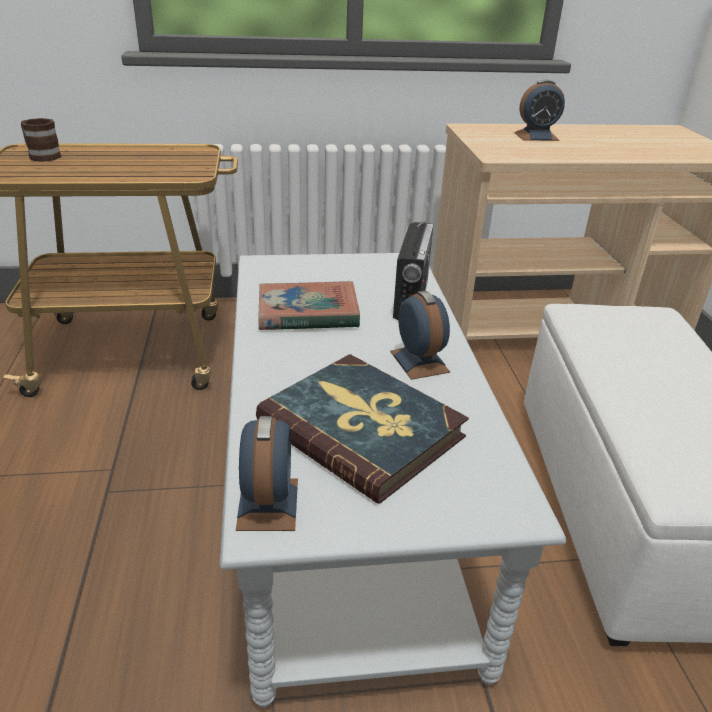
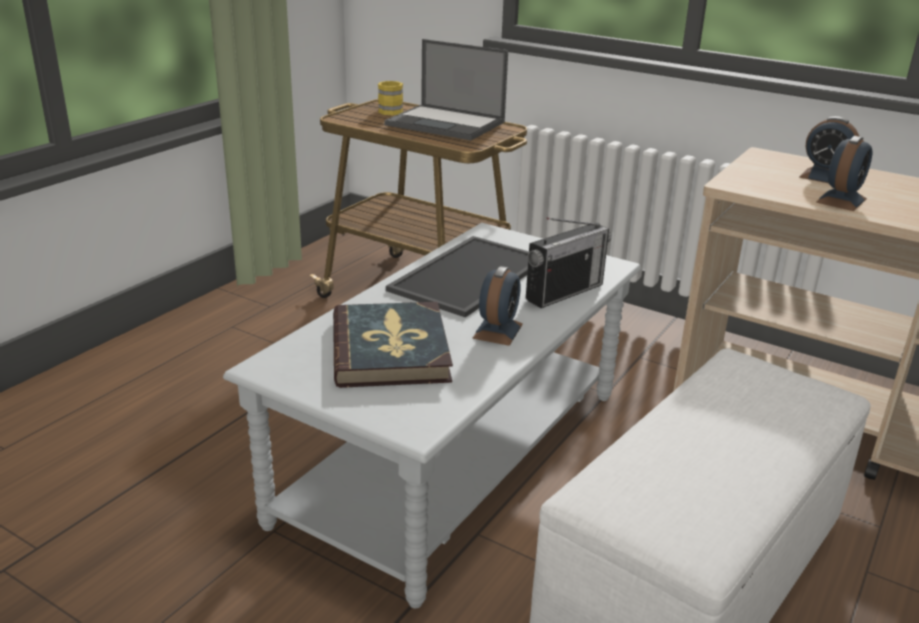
camera: 40 degrees right, 5 degrees down
(41, 155) = (389, 110): brown mug -> yellow mug
(133, 157) = (447, 123): none -> laptop
(268, 504) = (280, 359): alarm clock -> alarm clock (841, 200)
(308, 313) = (468, 274): book -> tray

